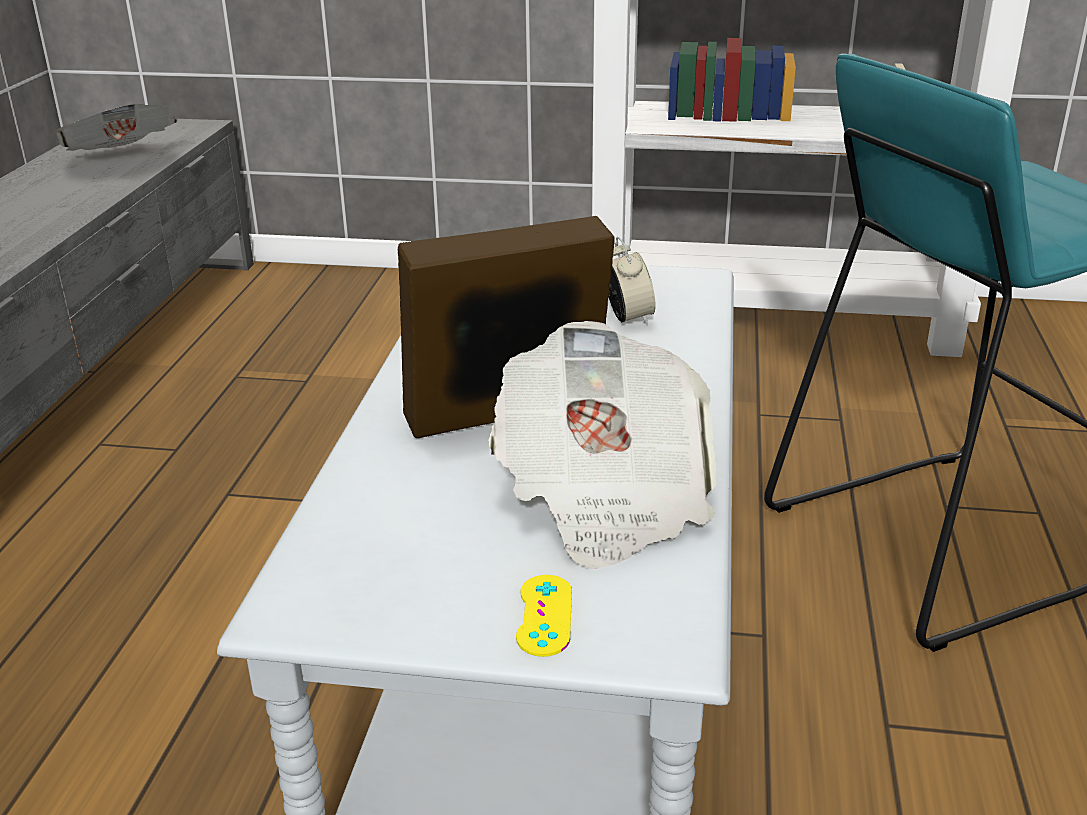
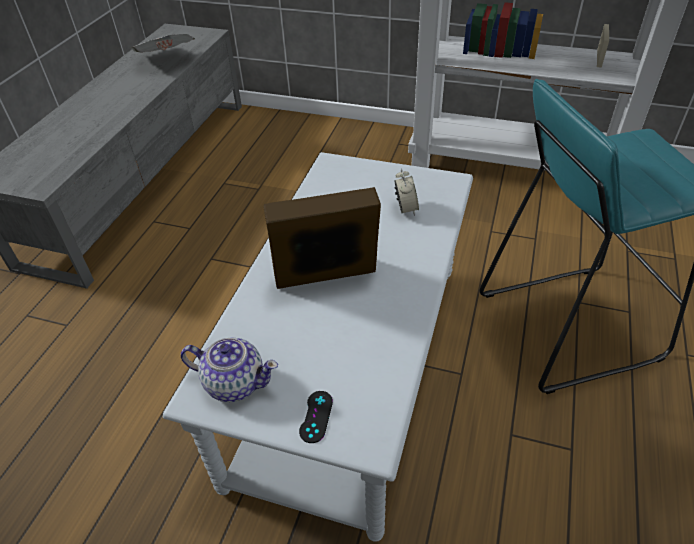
camera: 10 degrees right, 15 degrees up
(362, 579) = (234, 382): none -> teapot
(544, 615) = (316, 416): yellow game controller -> black game controller
(604, 495) = (363, 339): newspaper -> none

